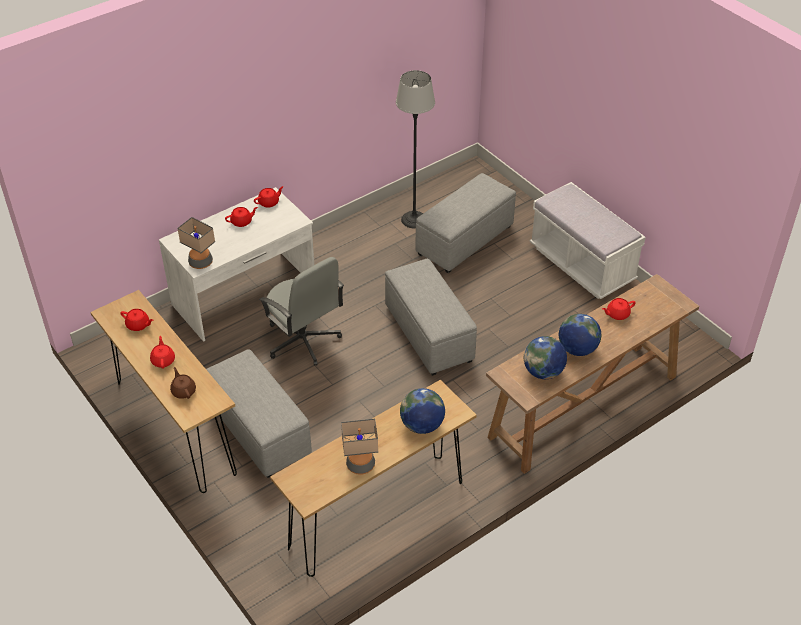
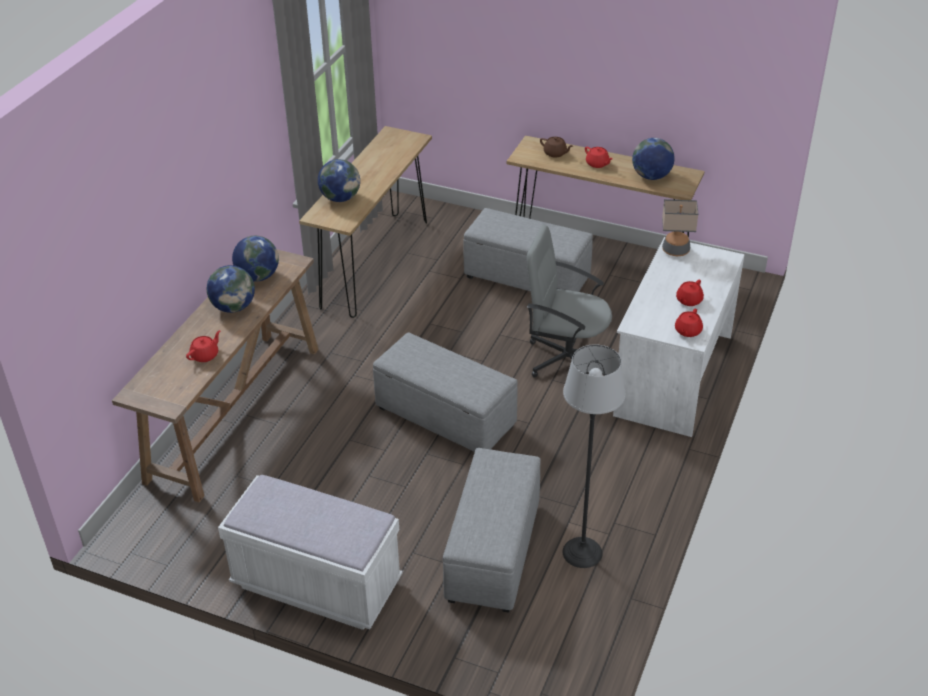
camera: 150 degrees right, 5 degrees down
(138, 325) = (651, 176): red teapot -> globe
(360, 464) = (370, 161): table lamp -> none

